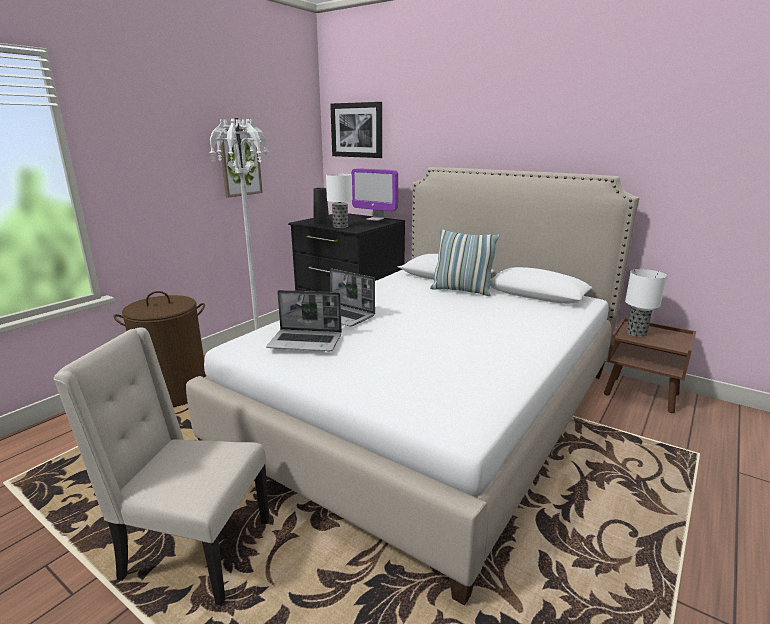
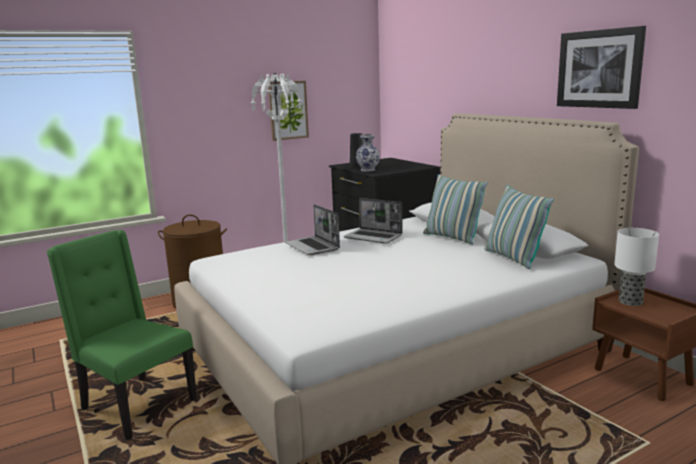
camera: 25 degrees right, 5 degrees down
(193, 551) = (136, 405): beige chair -> green chair
(306, 342) = (261, 262): laptop -> laptop (374, 237)
(340, 226) = (368, 170): table lamp -> vase
(357, 130) = (404, 78): picture -> picture (599, 69)
(375, 219) = (412, 164): monitor -> none
(540, 306) = (513, 258): none -> pillow

